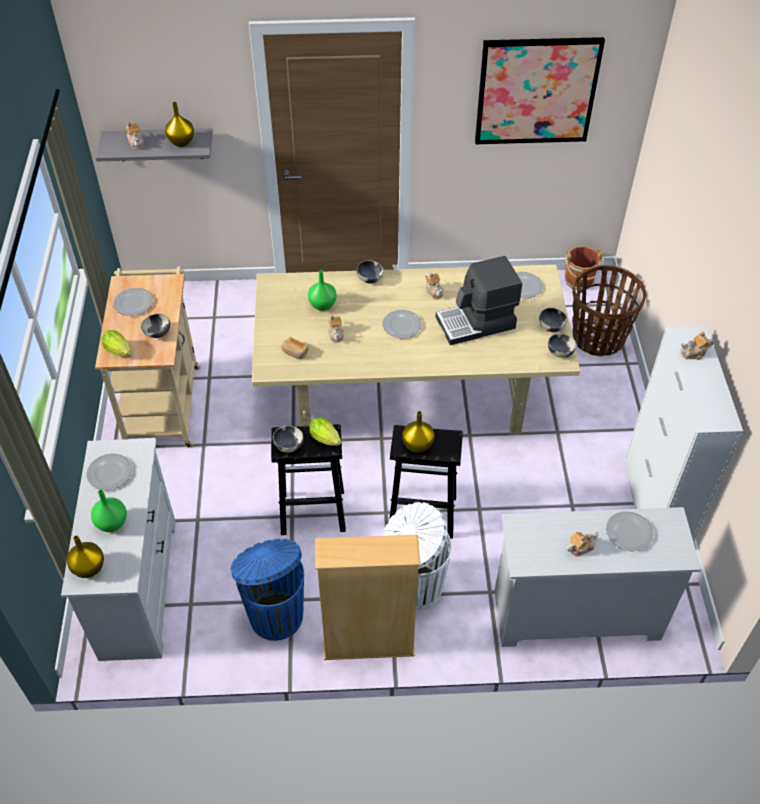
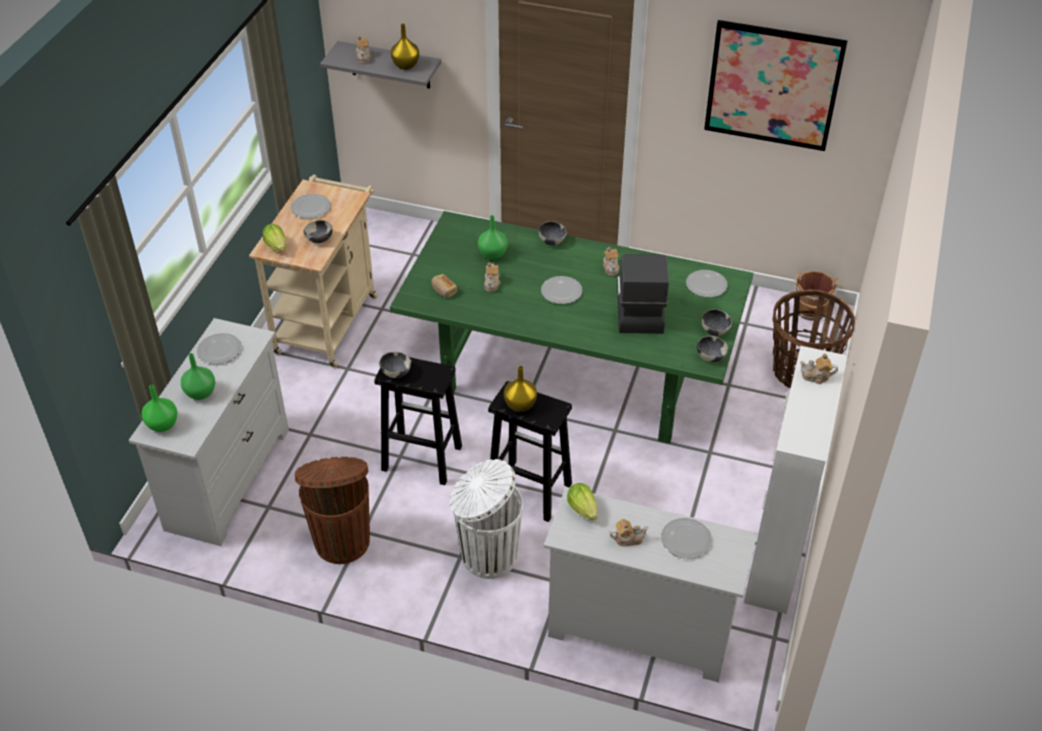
camera: 20 degrees right, 5 degrees down
(90, 568) = (163, 425): yellow vase -> green vase
(275, 614) = (342, 540): blue trash can -> brown trash can
(327, 440) = (434, 377): lettuce -> lettuce (584, 511)
(368, 644) = (417, 594): beige bookcase -> none
(410, 396) = (572, 377): beige dining table -> green dining table
(476, 323) = (638, 308): coffee machine -> coffee machine turned 90 degrees clockwise

